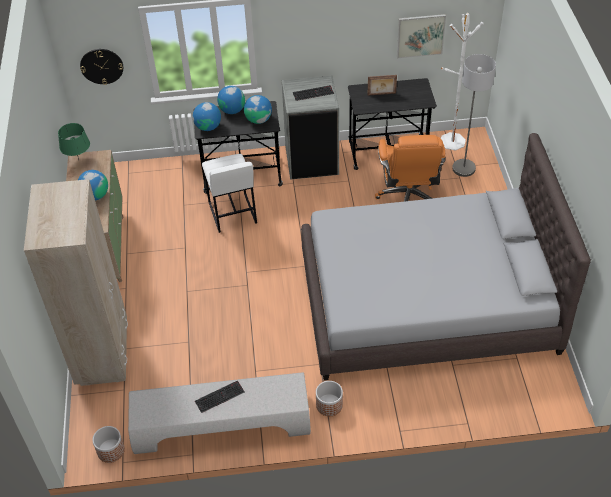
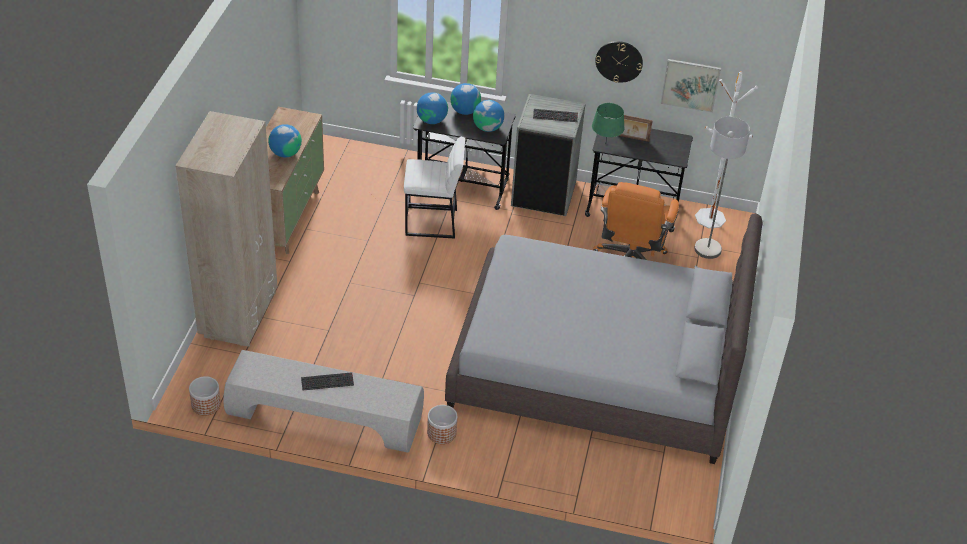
camera: 15 degrees right, 5 degrees down
(79, 160) = (285, 115): green table lamp -> green table lamp (605, 144)
(101, 66) = (342, 27): wall clock -> wall clock (619, 61)
(233, 214) = (433, 222): white chair -> white chair turned 90 degrees counterclockwise

